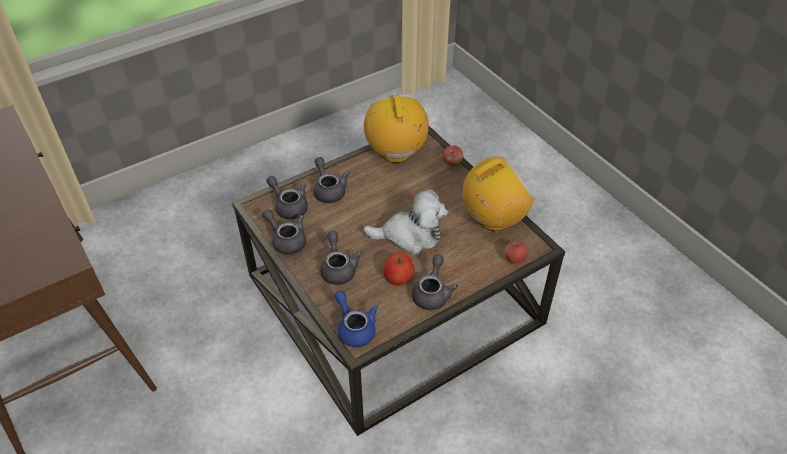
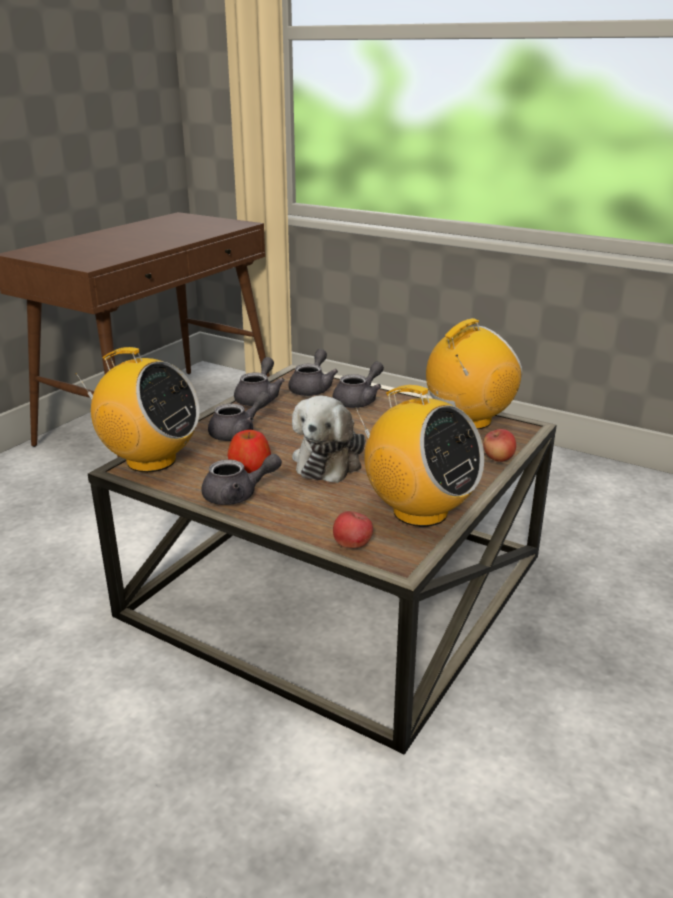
camera: 65 degrees right, 20 degrees down
(354, 328) = (150, 460): blue teapot -> radio
(410, 235) = (329, 461): plush toy -> plush toy turned 45 degrees clockwise

